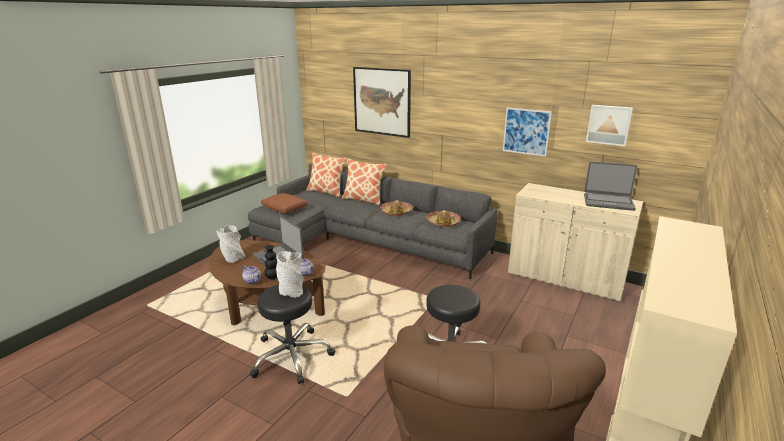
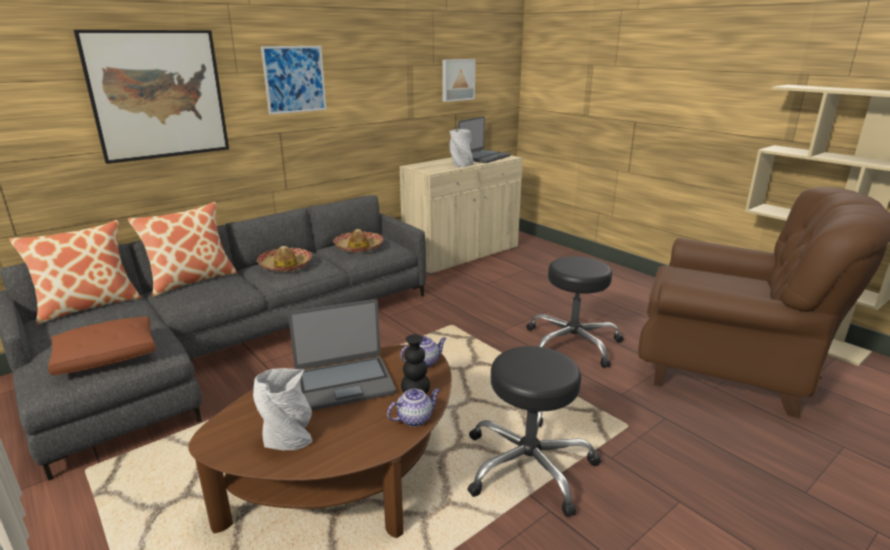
camera: 70 degrees left, 0 degrees up
(291, 291) = (525, 358): grey vase -> grey vase (461, 165)
(526, 131) = (387, 103): picture -> picture (295, 79)

